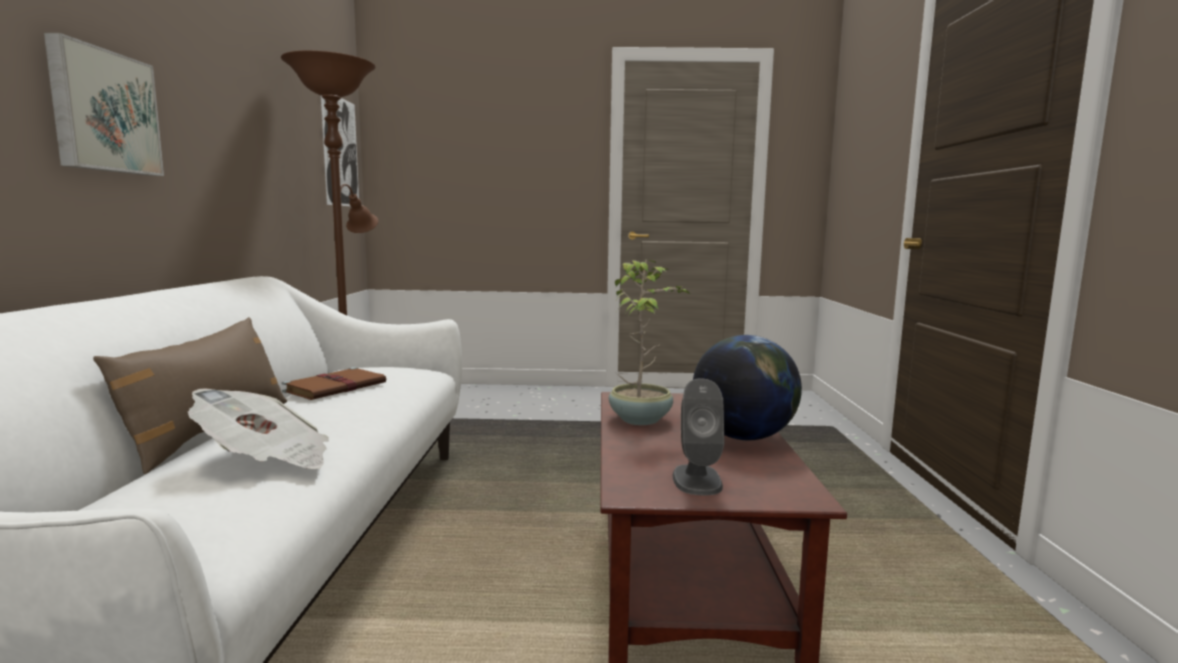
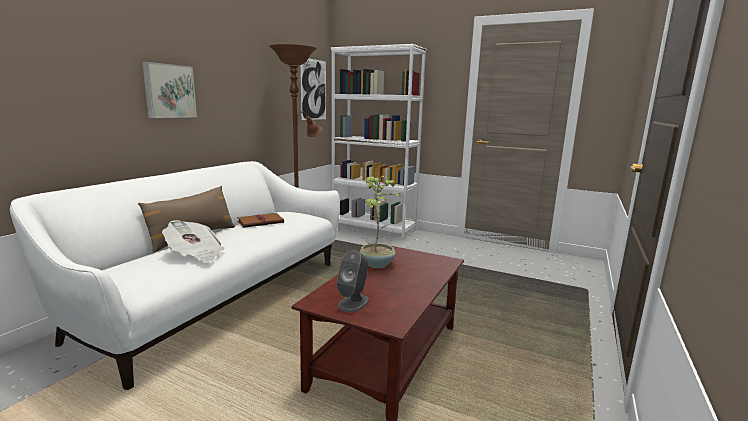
camera: 25 degrees right, 5 degrees up
(468, 392) = (373, 228): none -> white bookcase
(742, 437) = (416, 285): globe -> none

